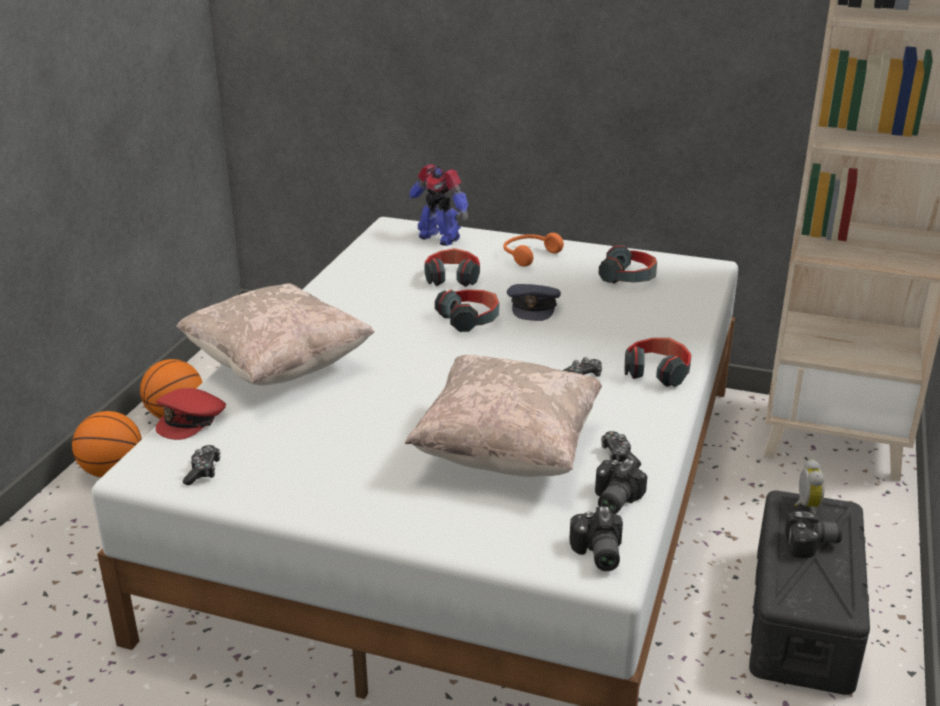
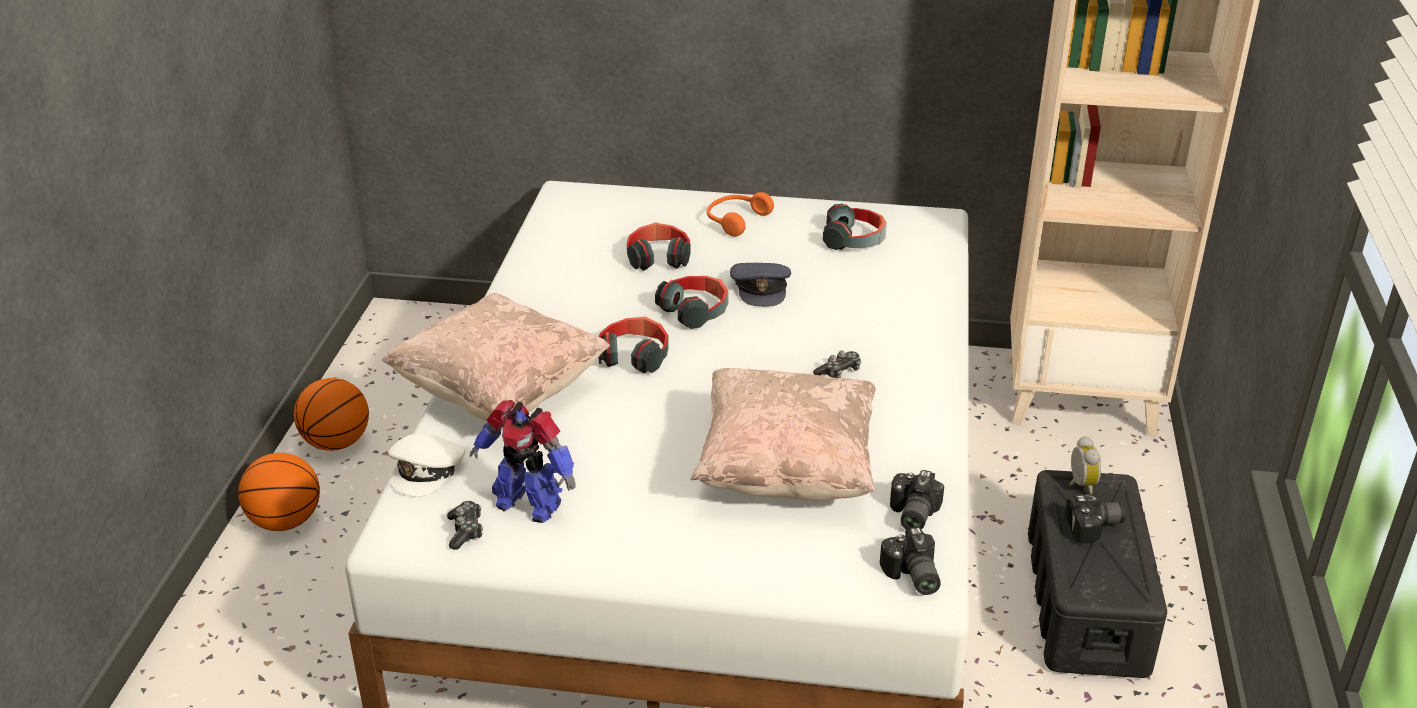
camera: 10 degrees left, 5 degrees up
(192, 420) = (427, 470): red cap -> white cap
(439, 237) = (625, 205): toy robot -> toy robot (528, 504)
(619, 456) = (904, 463): game controller -> none
(657, 372) = (917, 358): headphones -> headphones (634, 356)

